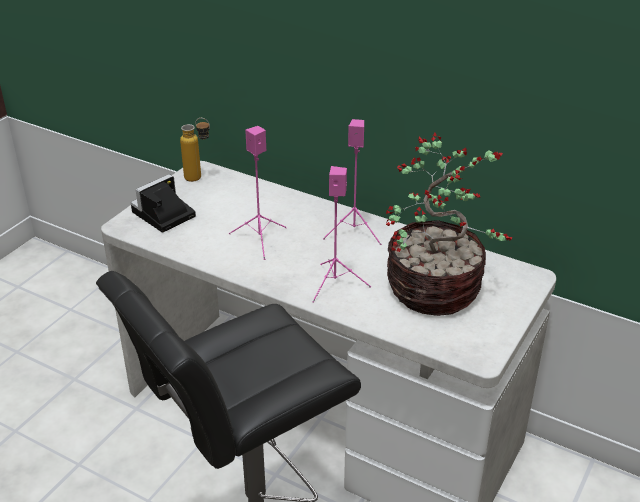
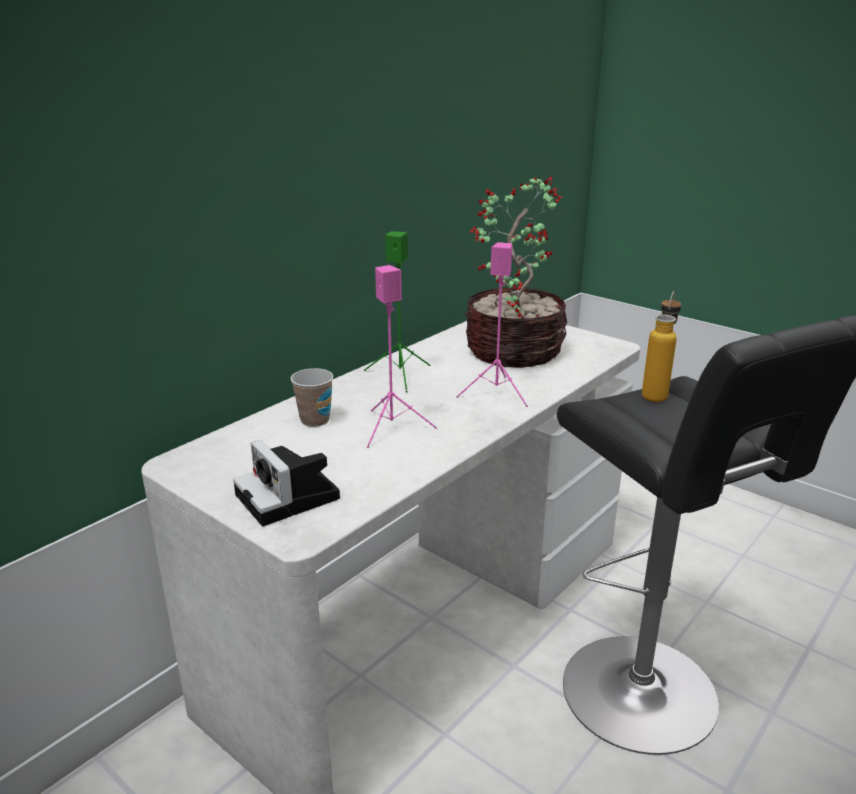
camera: 80 degrees left, 10 degrees down
(199, 179) = (204, 463): bottle -> bottle (656, 393)
(264, 206) = (315, 420): none -> cup
(354, 232) = (400, 375): pink speaker -> green speaker

